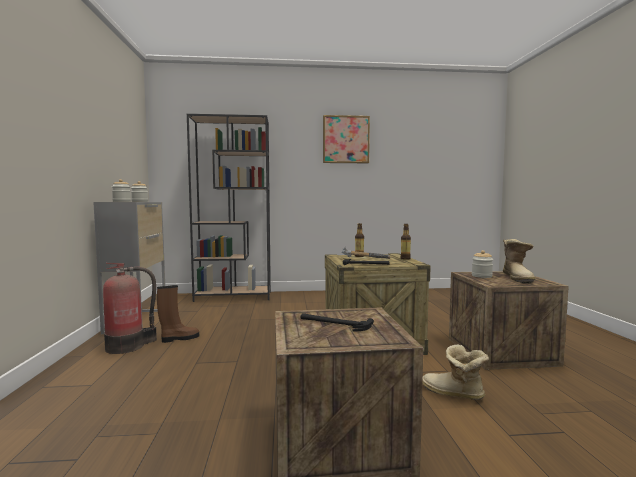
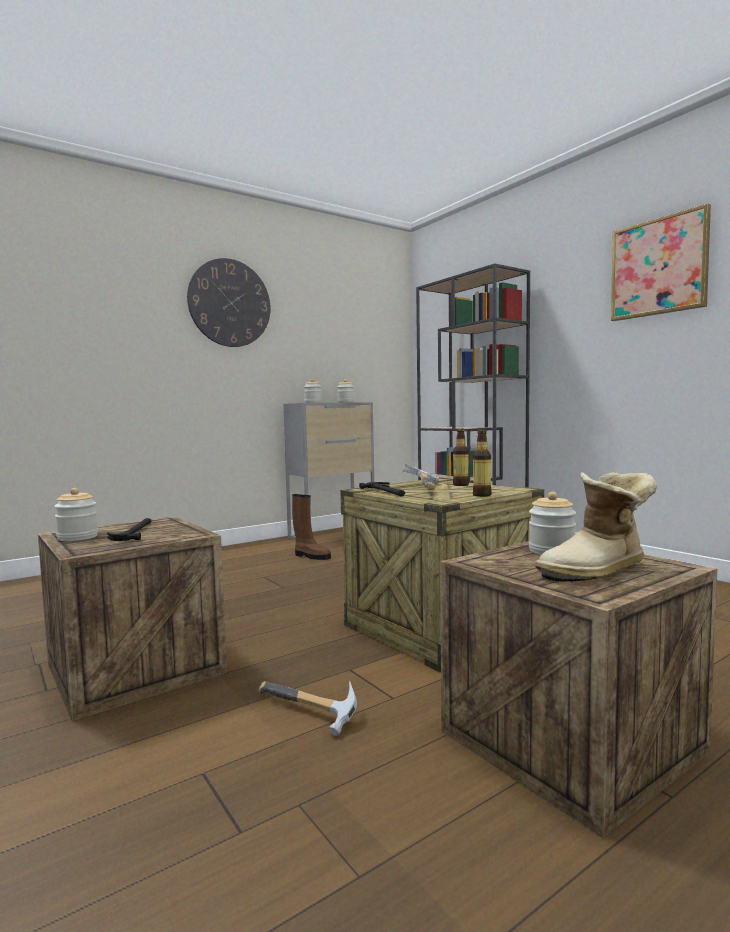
camera: 60 degrees right, 0 degrees up
(51, 88) = (230, 303): none -> wall clock
(128, 346) = (273, 550): fire extinguisher -> none
(330, 340) = (77, 537): none -> jar
(453, 394) = (306, 713): boot -> hammer

